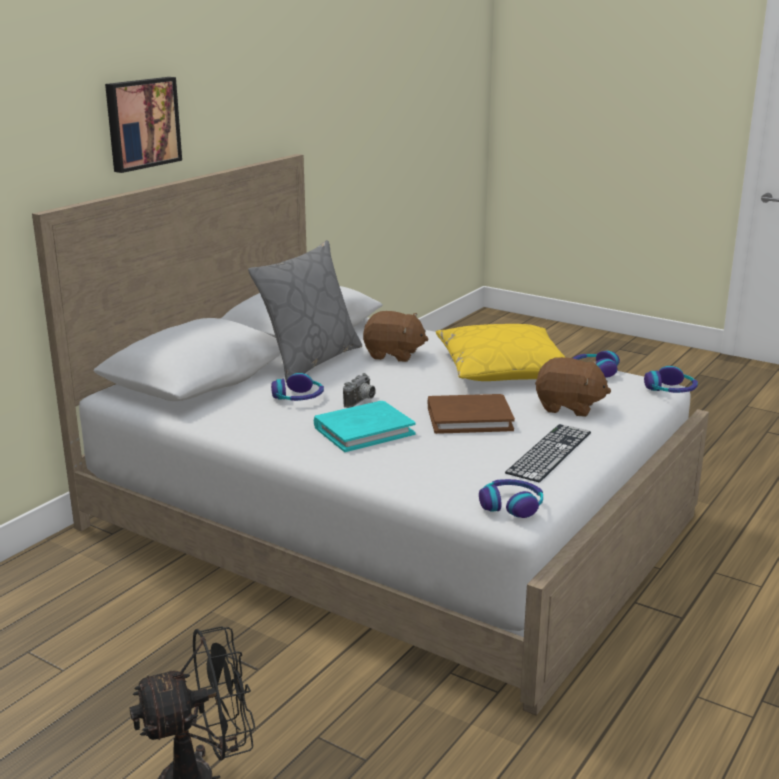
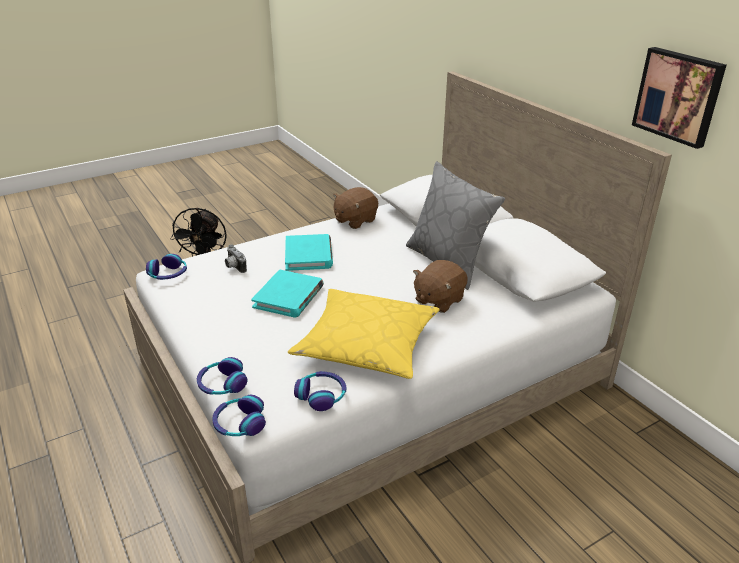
camera: 115 degrees right, 10 degrees up
(141, 123) = (532, 48): picture -> picture (679, 96)
(298, 398) = (380, 245): headphones -> headphones (222, 384)
(361, 402) = (354, 264): camera -> camera (234, 267)
(469, 418) = (289, 297): brown book -> turquoise book
(549, 452) = (208, 310): keyboard -> none
(569, 407) = (263, 347): brown plush toy -> brown plush toy (355, 220)

